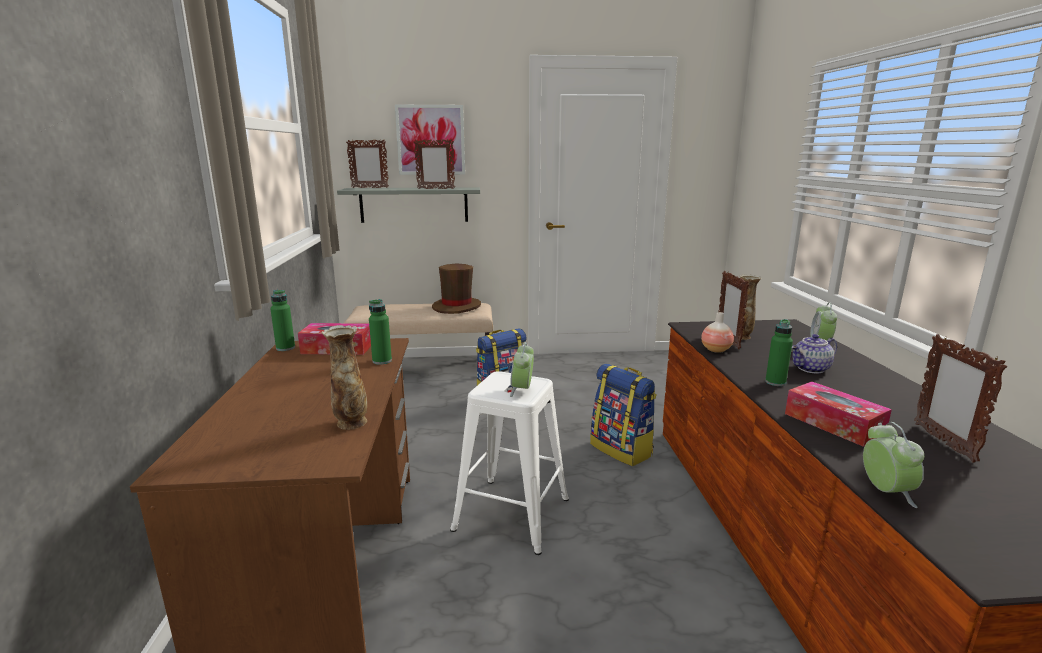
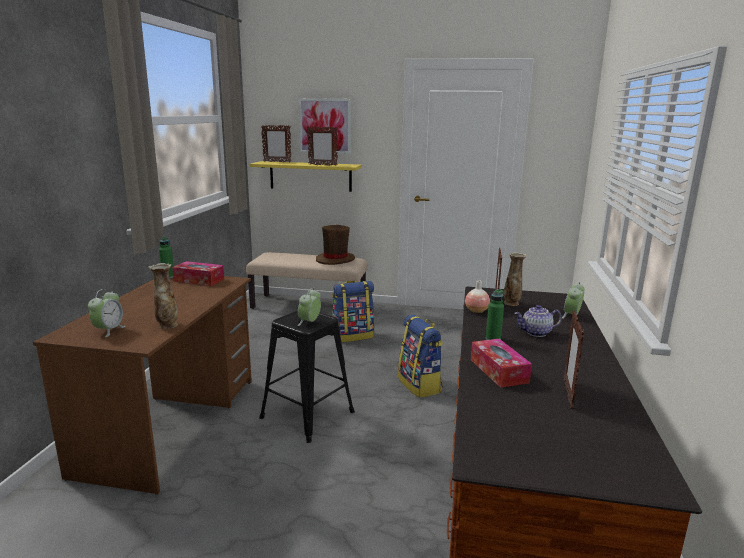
camera: 15 degrees right, 0 degrees up
(382, 361) = (219, 291): green bottle -> none
(414, 205) = (310, 176): grey shelf -> yellow shelf
(512, 515) = (307, 415): white stool -> black stool
(885, 492) = (475, 415): alarm clock -> alarm clock (109, 330)

